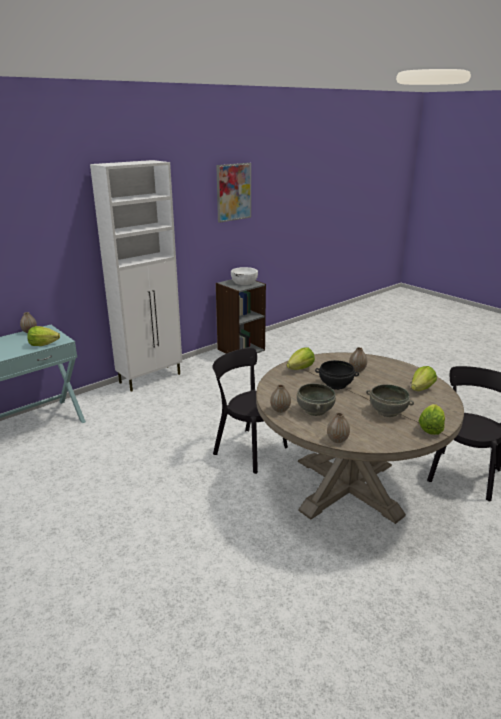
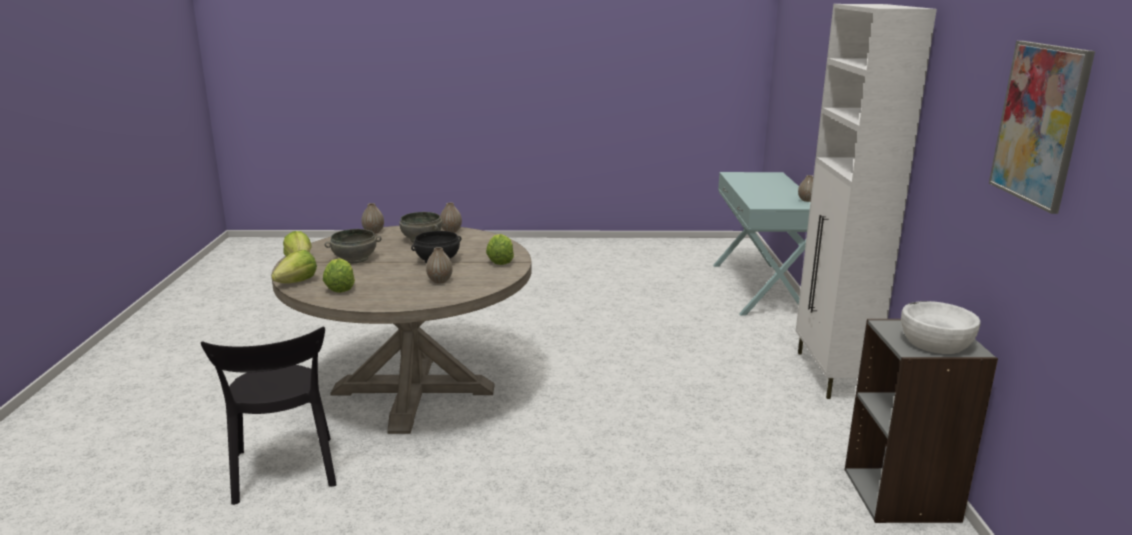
camera: 130 degrees right, 5 degrees down
(43, 344) = (756, 199): lettuce -> lettuce (297, 282)
(247, 449) = (561, 370): black chair -> none

